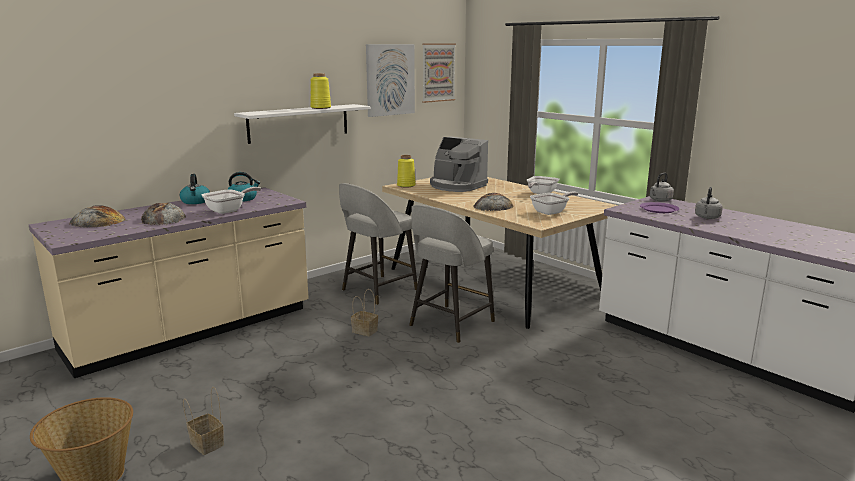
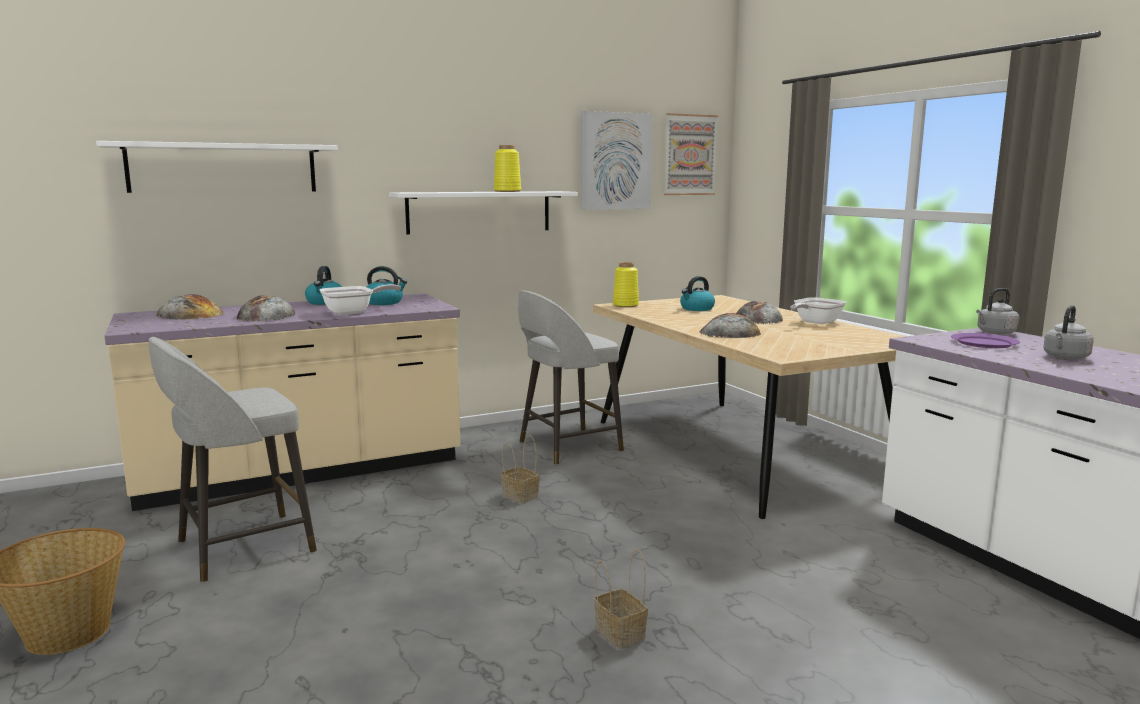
camera: 15 degrees right, 5 degrees down
(107, 102) = (223, 168): none -> white shelf
(205, 443) = (225, 613): basket -> basket (618, 633)
(450, 324) = (646, 500): grey stool -> grey stool (241, 547)
(456, 186) = (696, 309): coffee machine -> kettle
(502, 192) = (758, 318): none -> bread
(552, 212) = (815, 344): frying pan -> none

